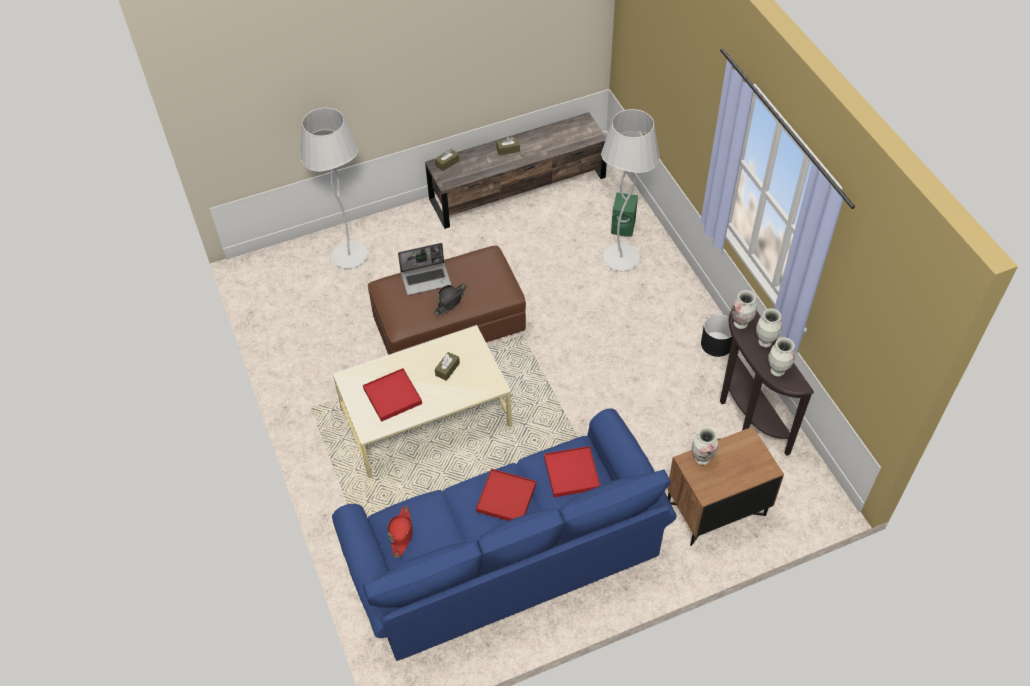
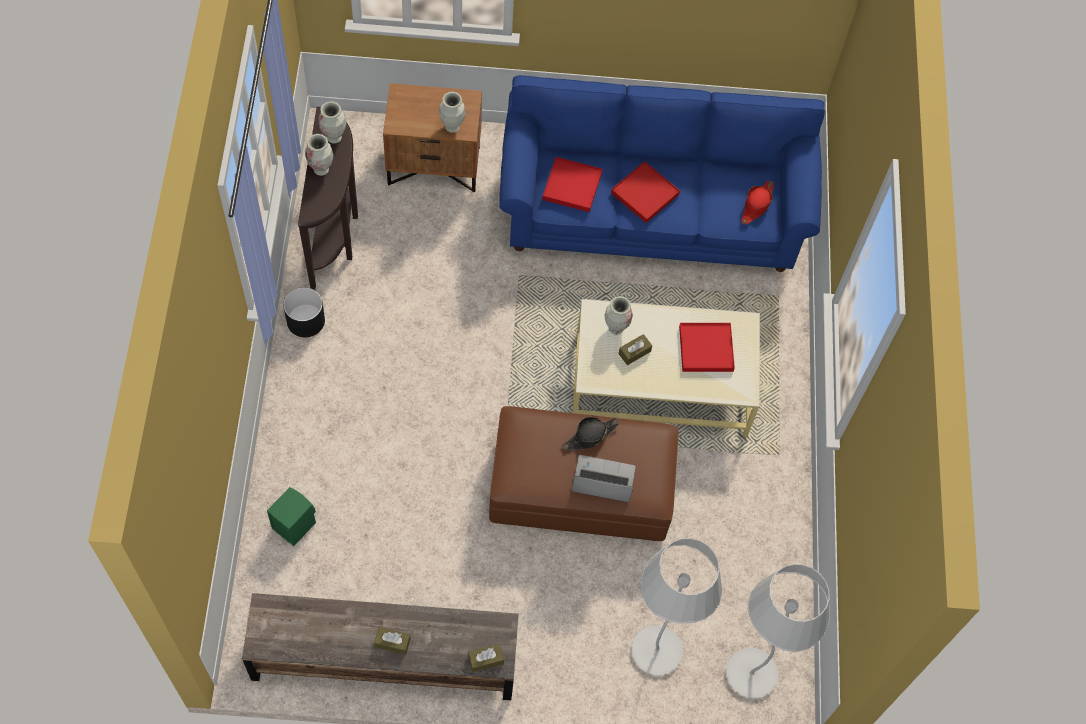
camera: 160 degrees left, 10 degrees up
(621, 259) = (329, 479): white floor lamp -> white floor lamp (750, 674)
(740, 324) = (329, 198): vase -> vase (616, 328)

